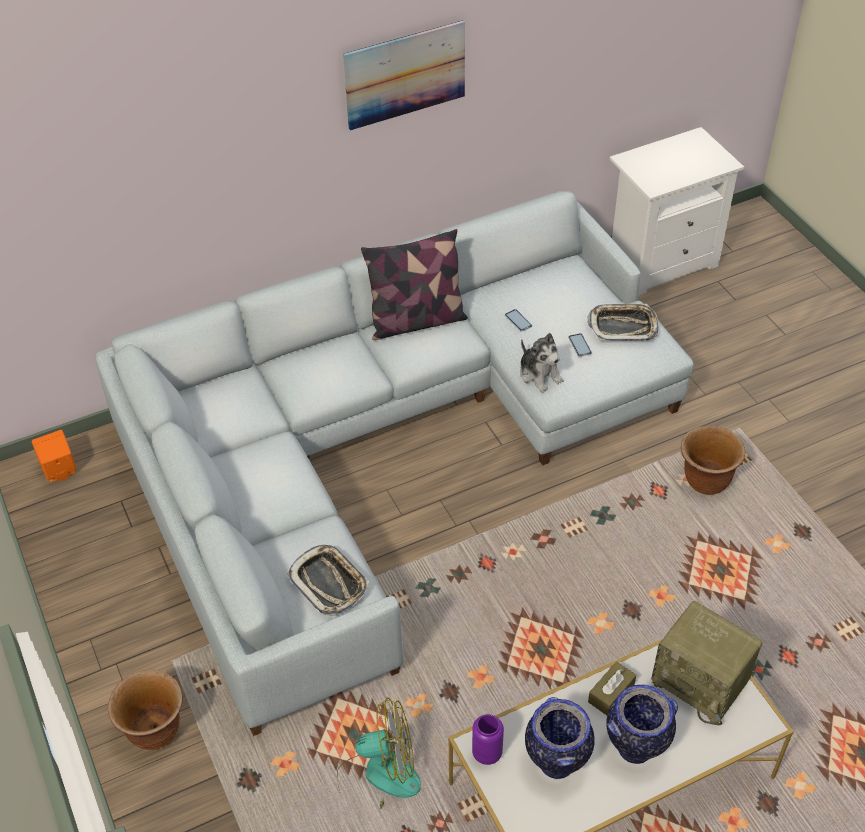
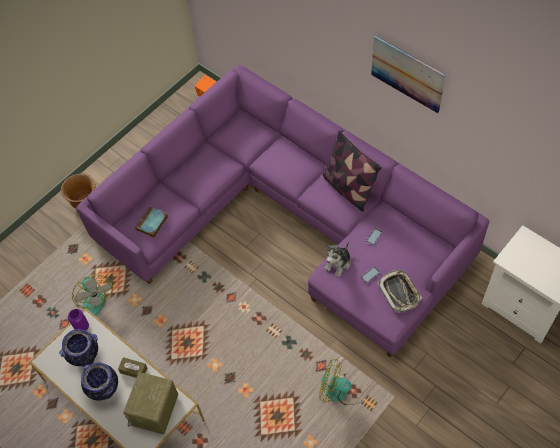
camera: 70 degrees right, 10 degrees up
(329, 583) = (152, 224): tray -> book
(383, 444) = (289, 219): grey sofa -> purple sofa
(705, 481) = (341, 389): brown planter -> fan

